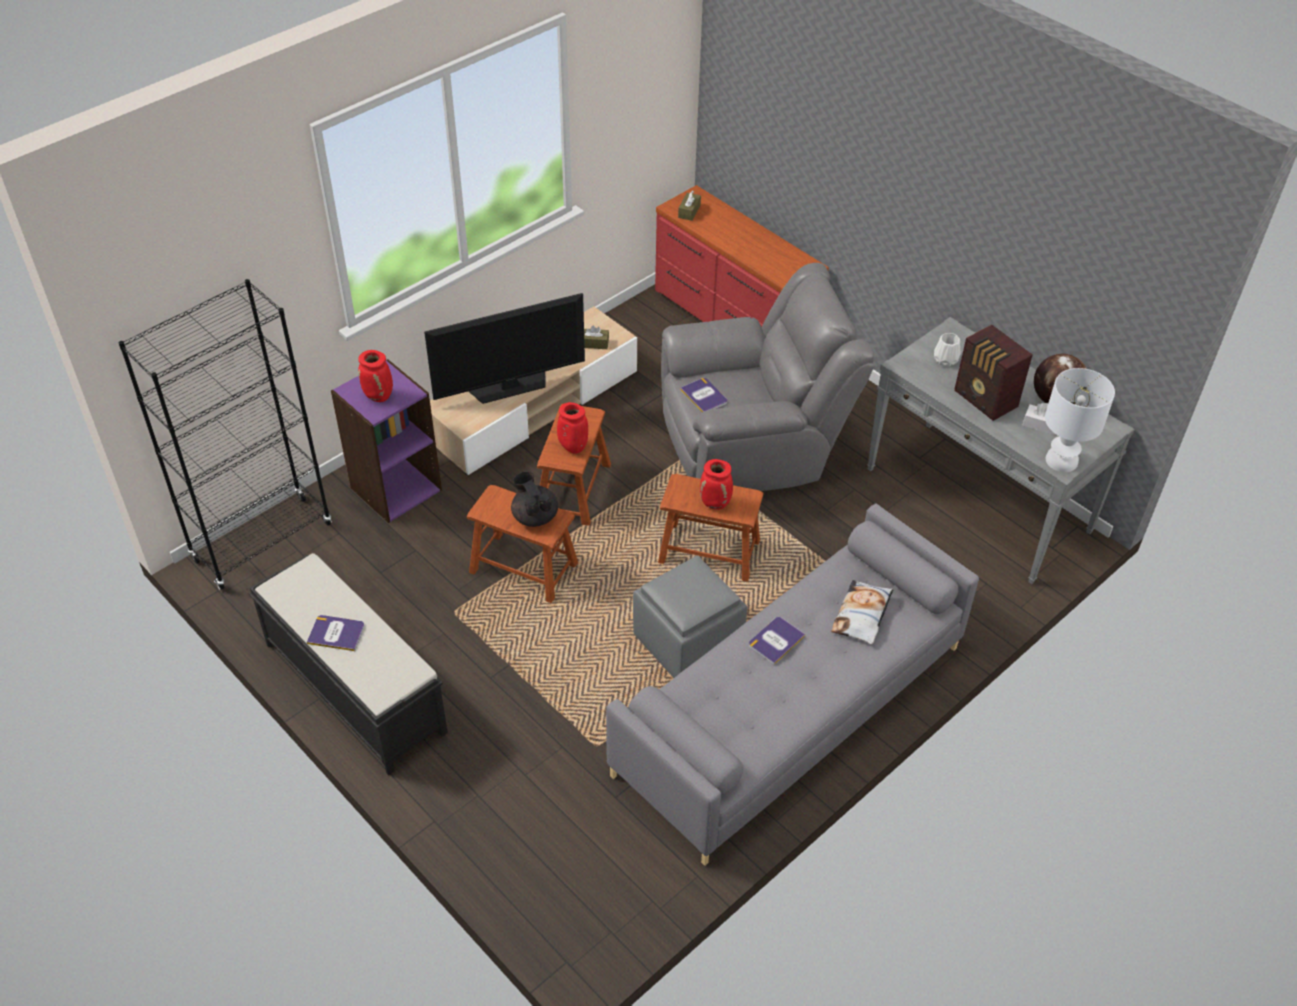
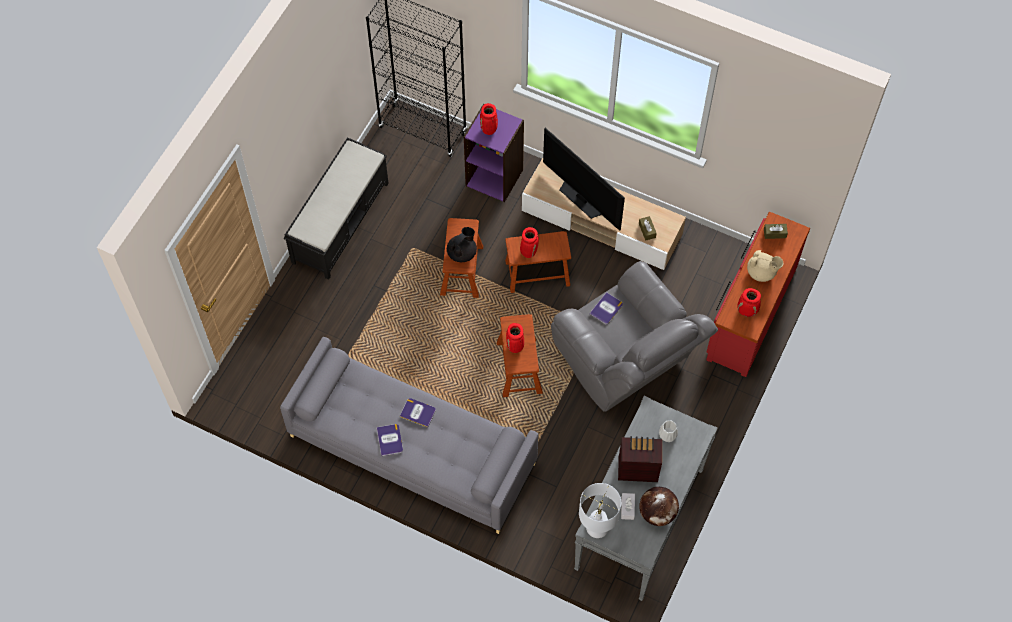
camera: 70 degrees right, 15 degrees up
(336, 633) = (332, 191): book -> book (390, 440)
(687, 643) = (440, 379): grey ottoman -> none
(737, 236) = (761, 272): none -> beige teapot
(785, 262) = (747, 311): none -> red vase
(862, 615) = (457, 455): pillow -> none
(985, 400) = (637, 468): radio -> radio turned 60 degrees clockwise

